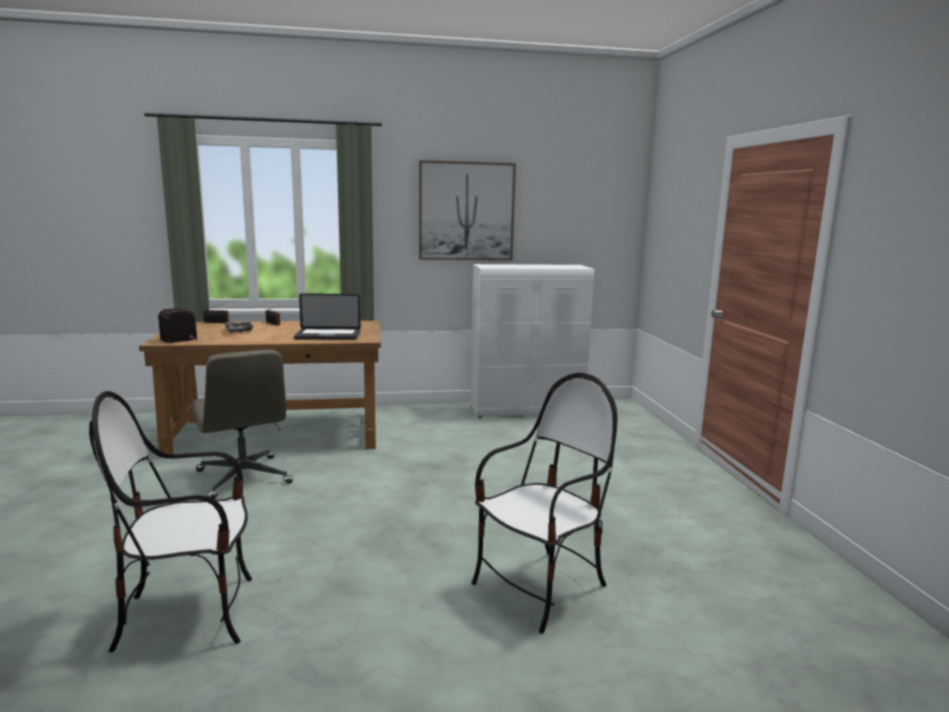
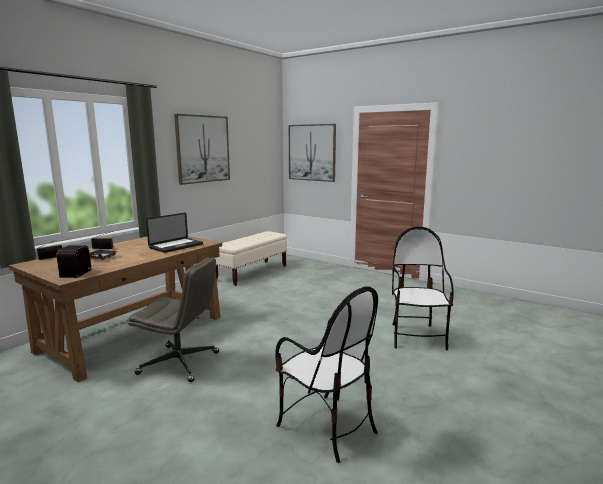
camera: 45 degrees left, 0 degrees up
(189, 614) = (326, 427): chair -> chair turned 75 degrees counterclockwise
(527, 410) = (252, 273): white cabinet -> beige bench
(673, 225) = (312, 152): none -> picture

